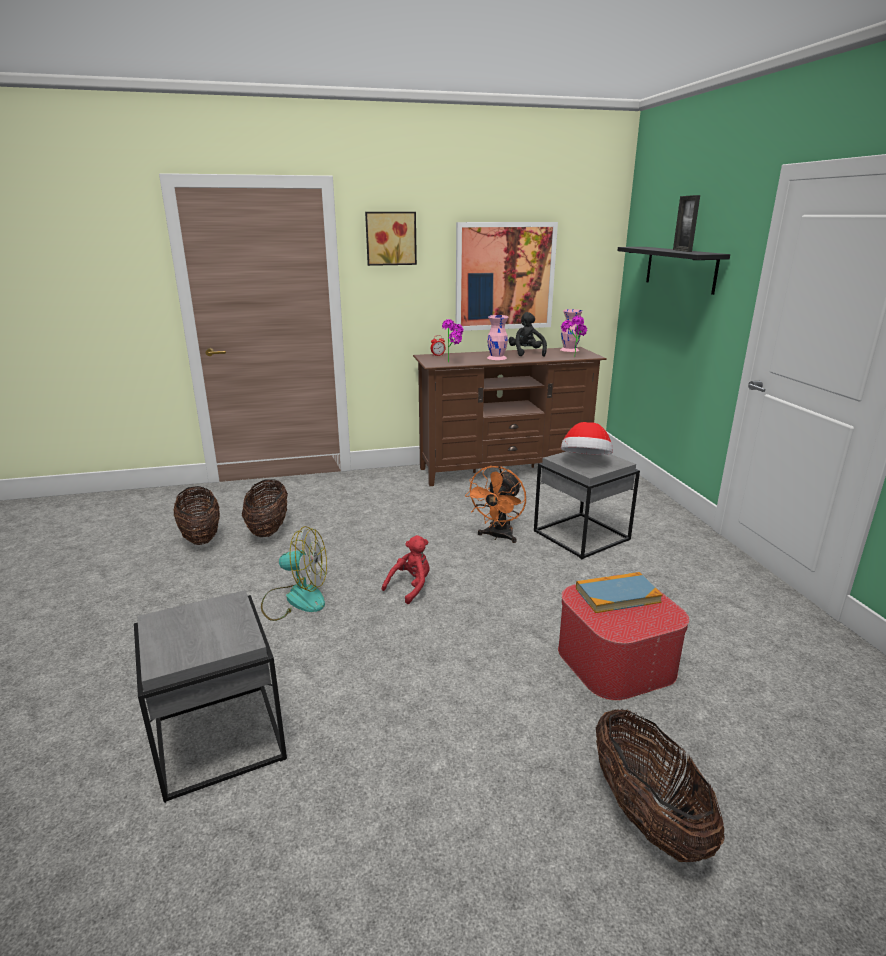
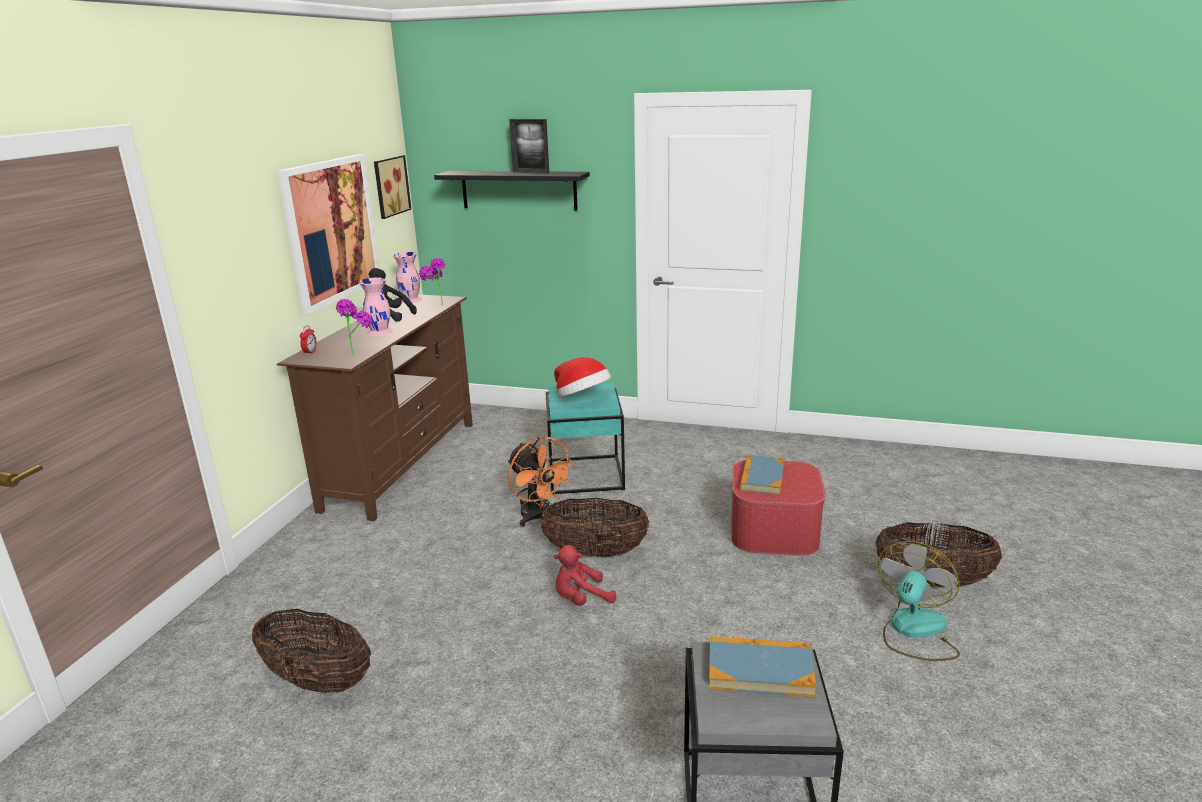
camera: 60 degrees left, 0 degrees up
(201, 537) = (253, 760): basket -> basket (595, 553)
(218, 627) = (760, 670): none -> book
(295, 599) = (528, 691): fan -> fan (914, 631)
(390, 238) = (216, 207): picture -> picture (389, 186)
(411, 587) = (581, 599): red plush toy -> red plush toy turned 90 degrees counterclockwise
(582, 536) = (586, 474): grey side table -> turquoise side table

